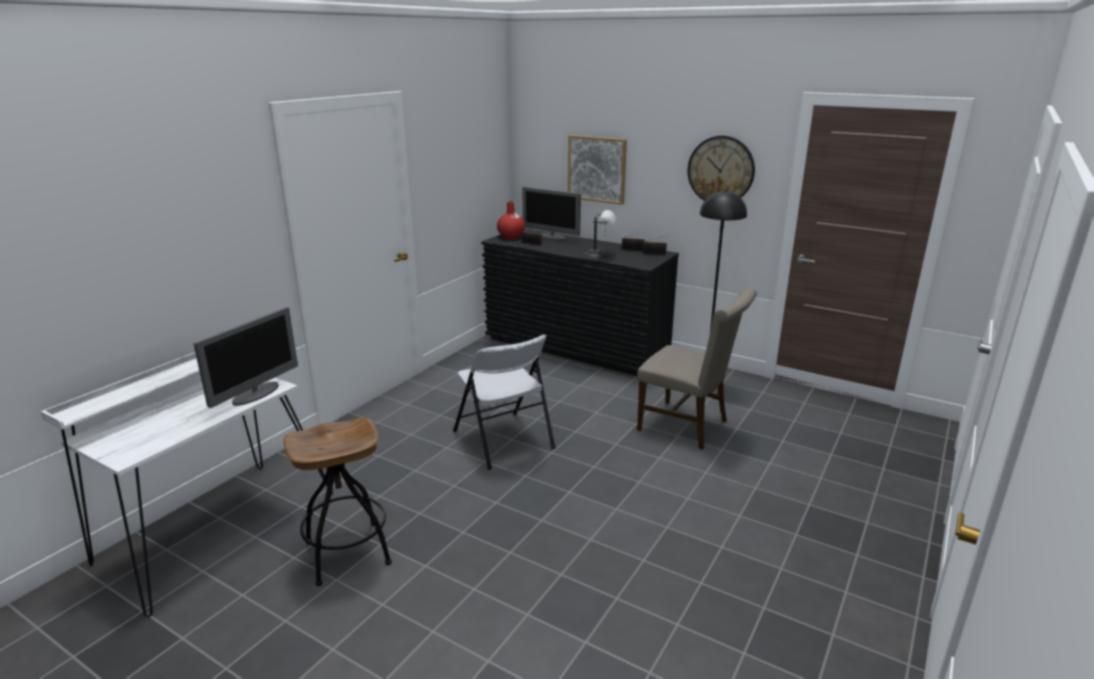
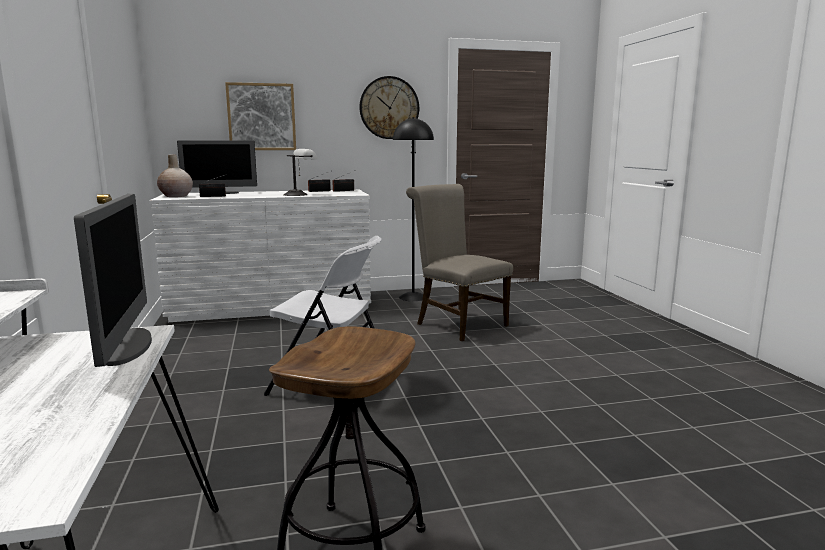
camera: 45 degrees left, 10 degrees down
(511, 237) = (176, 196): red vase -> beige vase
(576, 347) = (272, 307): black dresser -> white dresser
(688, 426) = (457, 323): beige chair -> beige chair turned 120 degrees counterclockwise

